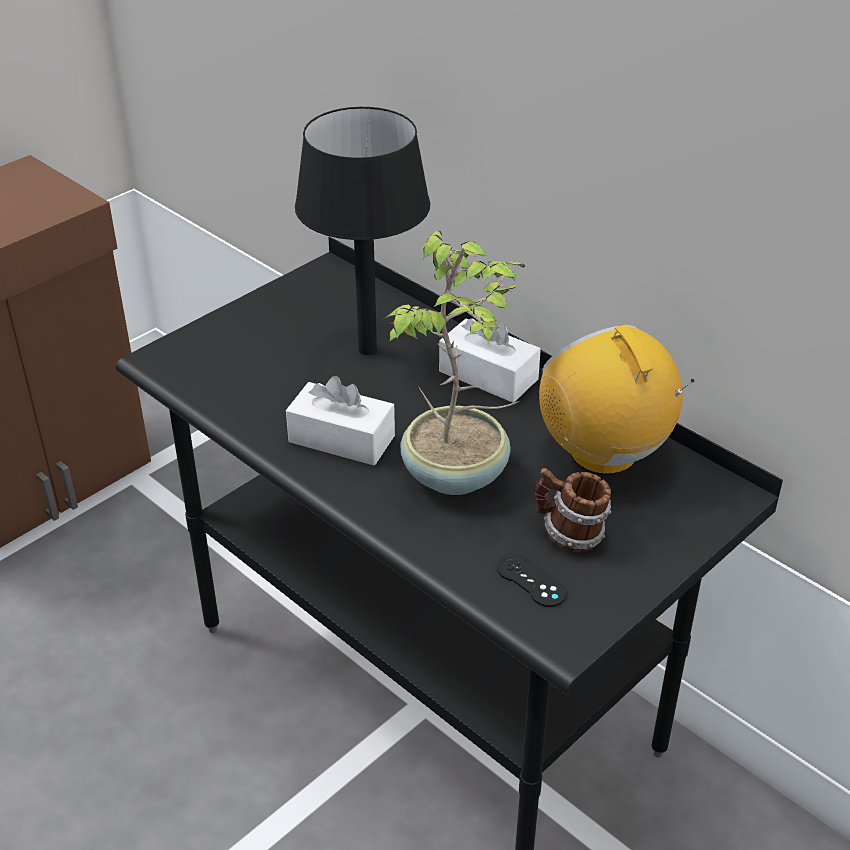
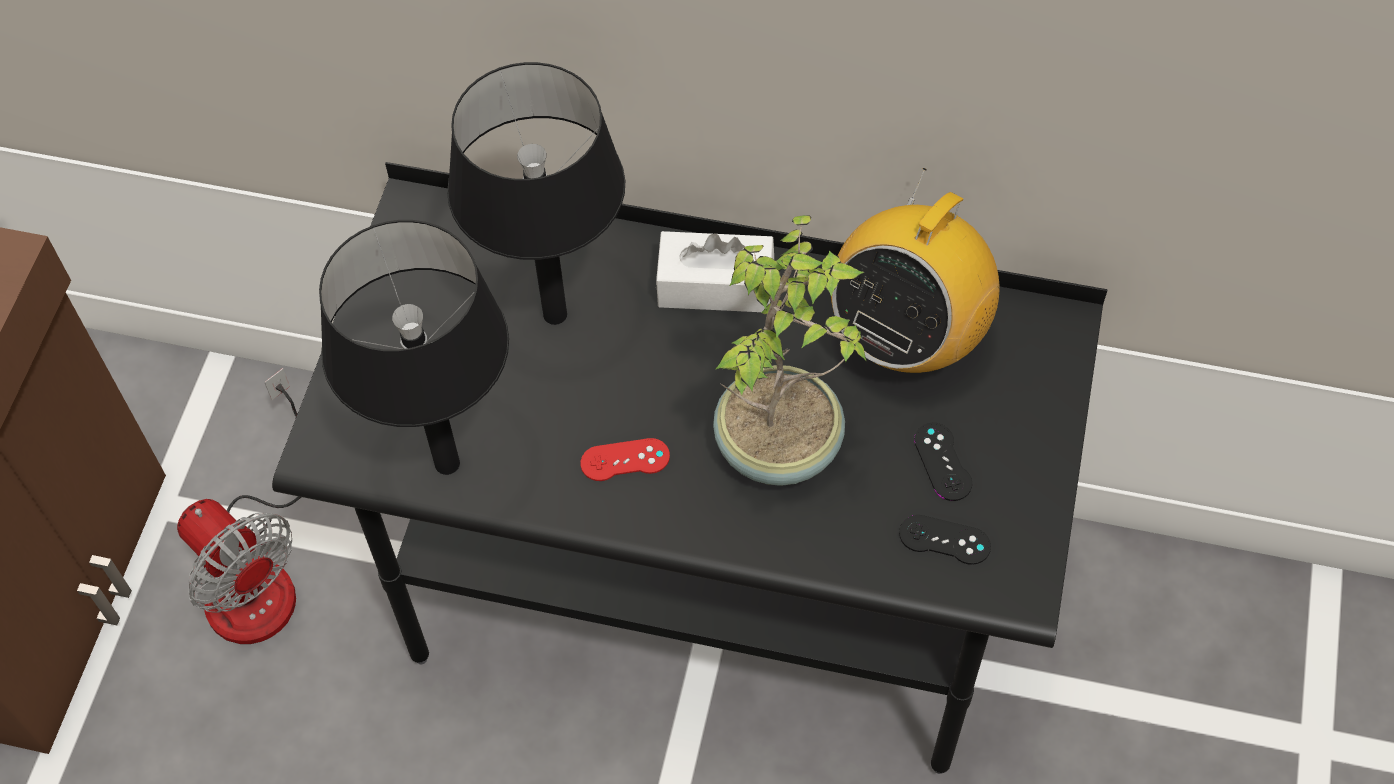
camera: 30 degrees left, 20 degrees up
(160, 534) = (259, 570): none -> fan
(227, 393) = (446, 462): none -> black table lamp
(341, 439) = (625, 460): white tissue box -> red game controller
(569, 535) = (942, 462): mug -> black game controller
(604, 454) = (907, 336): radio -> radio turned 90 degrees counterclockwise

